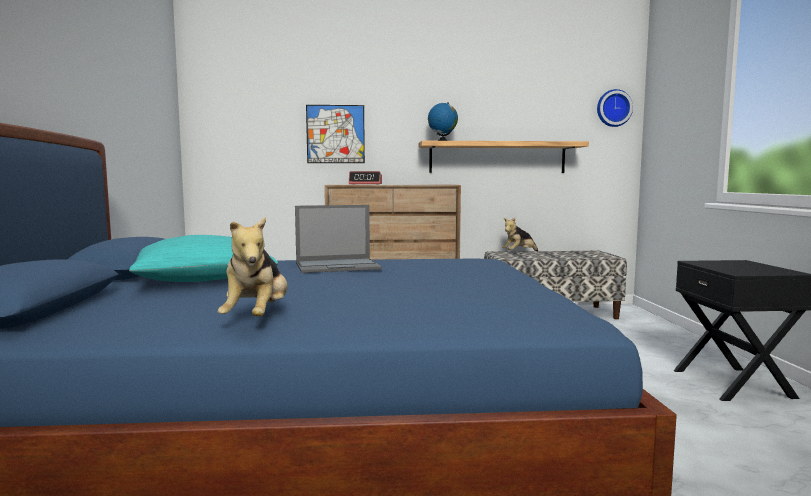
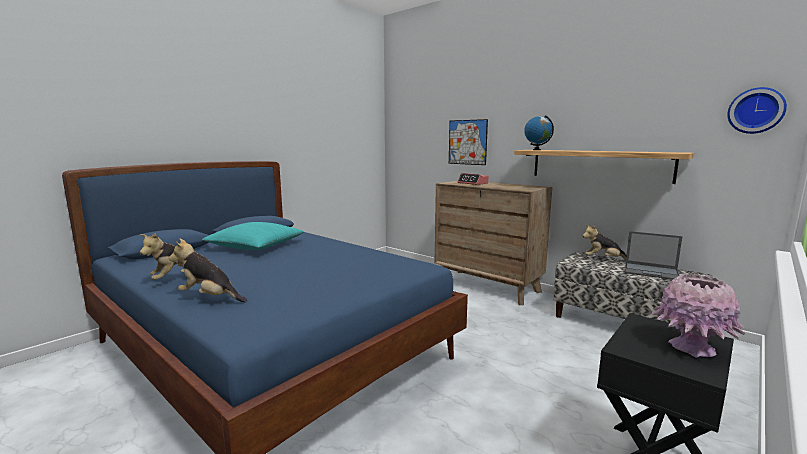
camera: 45 degrees right, 5 degrees up
(338, 266) = (325, 252): laptop -> laptop (652, 271)
(411, 313) = (209, 298): none -> plush toy
(753, 266) = (691, 348): none -> pink vase

